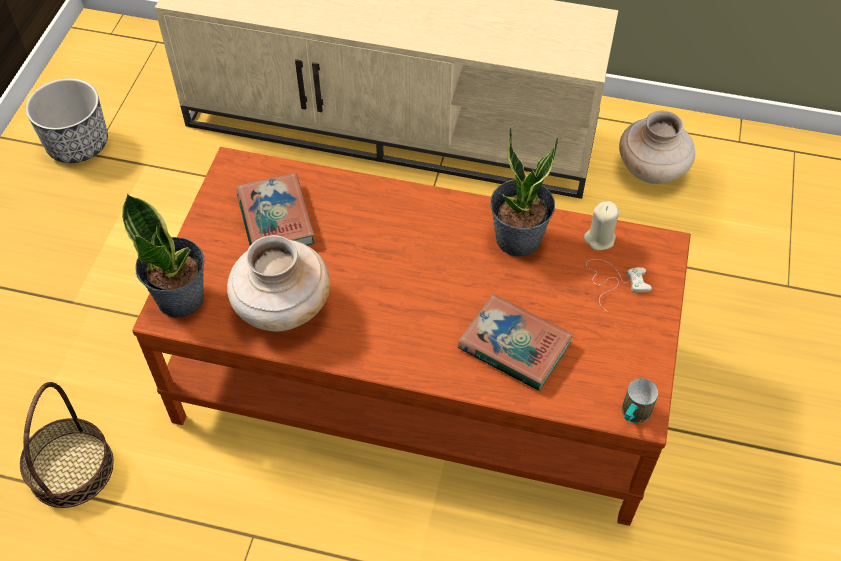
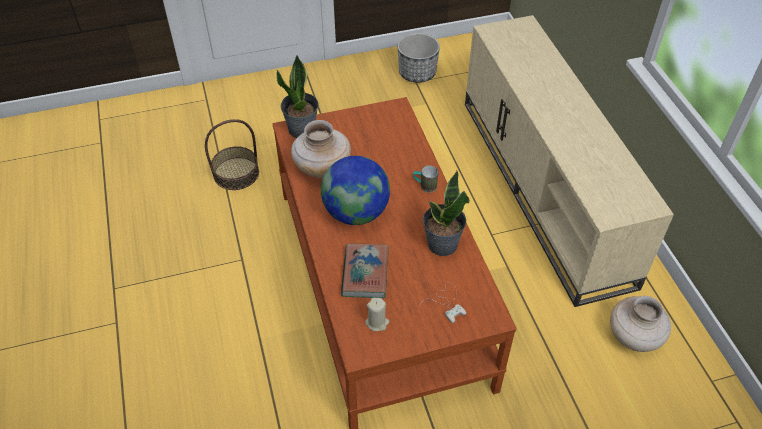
camera: 60 degrees right, 5 degrees down
(275, 219) = (375, 139): book -> none
(398, 307) = (356, 213): none -> globe
(600, 239) = (473, 283): beige candle -> beige candle (377, 322)
(632, 415) = (355, 348): mug -> mug (424, 186)

